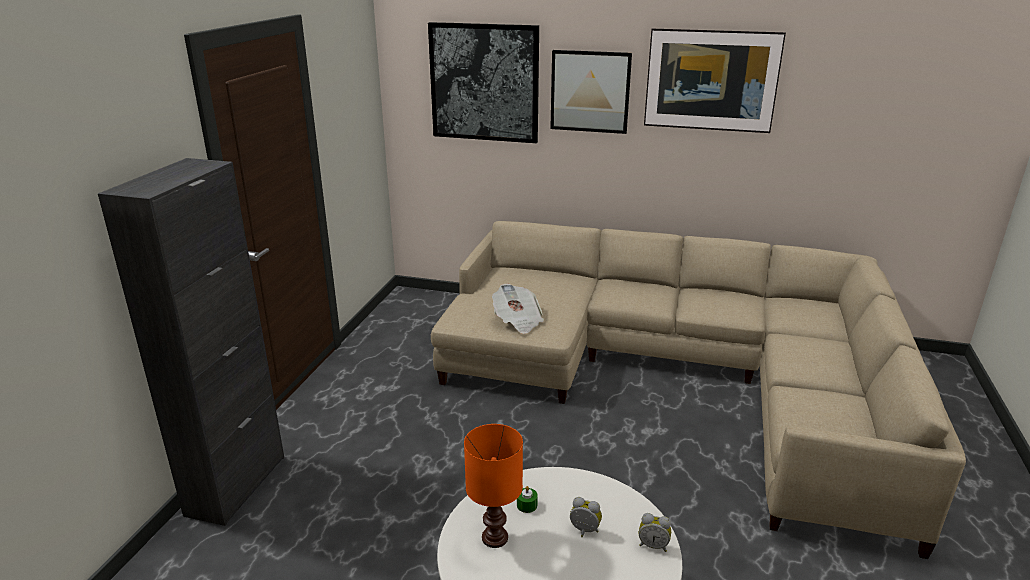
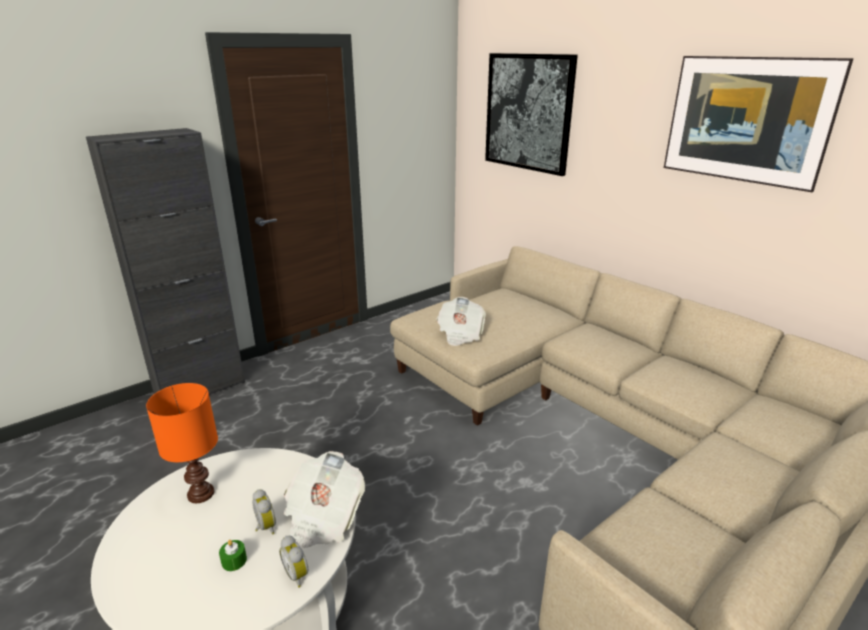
camera: 35 degrees right, 0 degrees up
(527, 505) = (257, 481): green candle -> green candle (234, 561)
(590, 91) = (616, 126): picture -> none
(616, 503) = (323, 517): none -> newspaper

